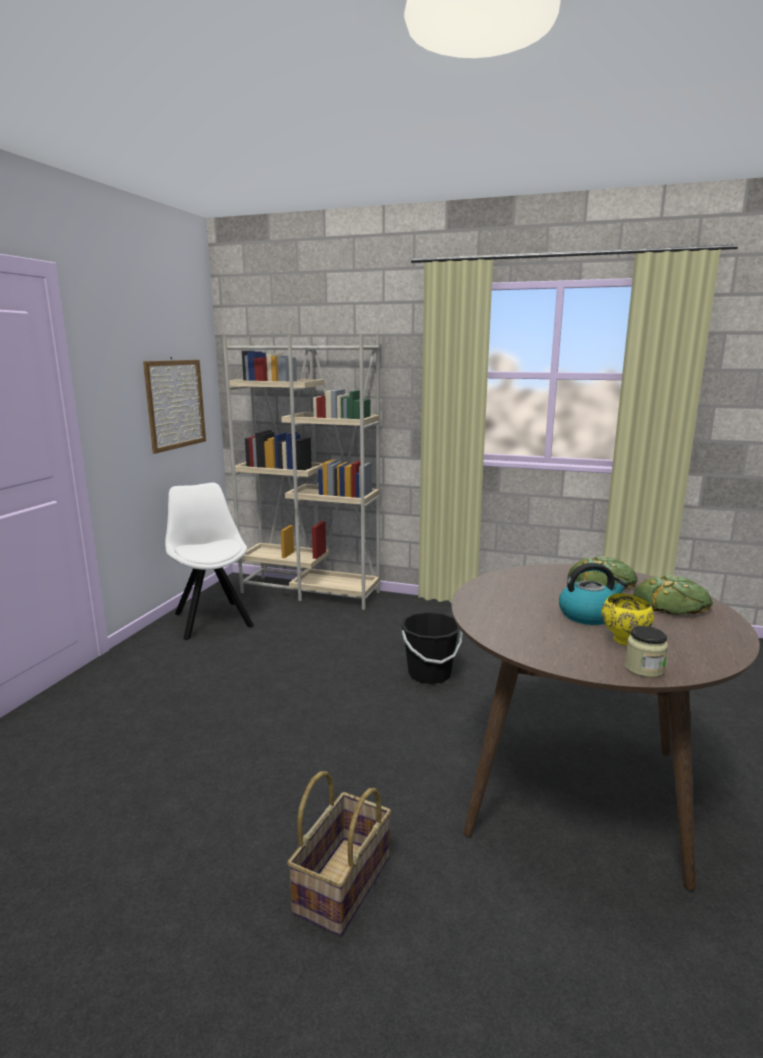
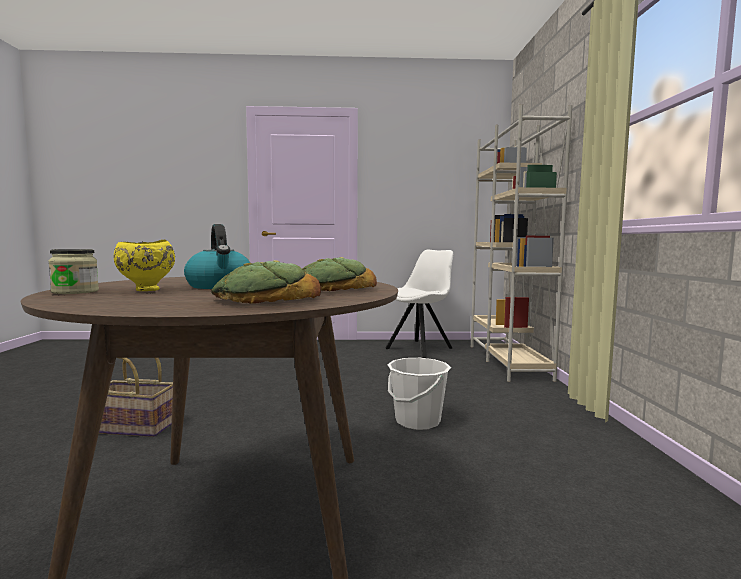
camera: 70 degrees right, 10 degrees down
(175, 402) = (449, 194): picture -> none
(429, 674) = (417, 421): black bucket -> white bucket

